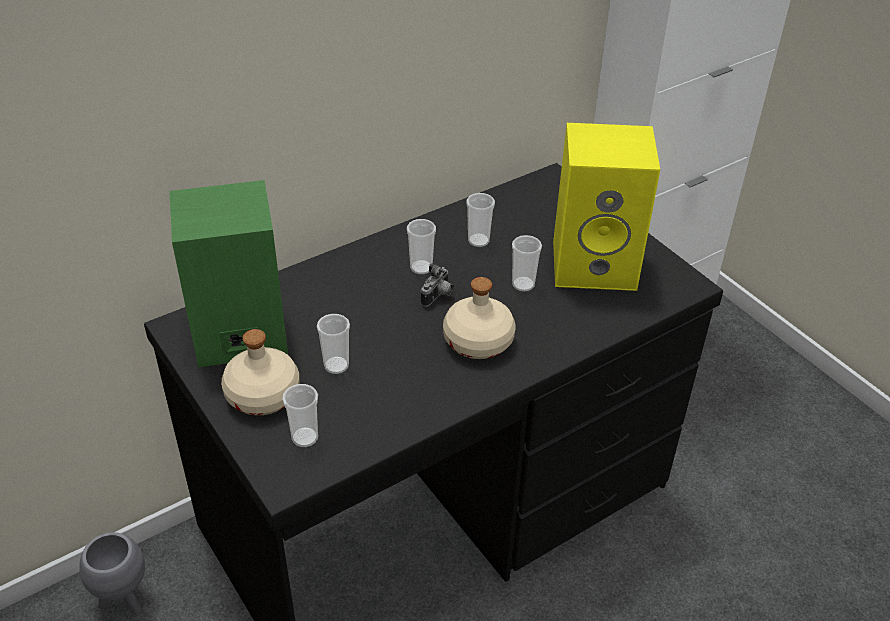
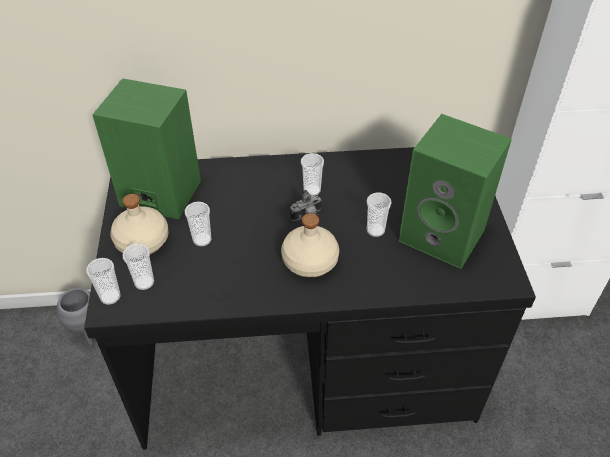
camera: 30 degrees right, 5 degrees up
(478, 240) = (368, 184): cup -> cup (110, 297)
(596, 264) = (444, 235): yellow speaker -> green speaker

